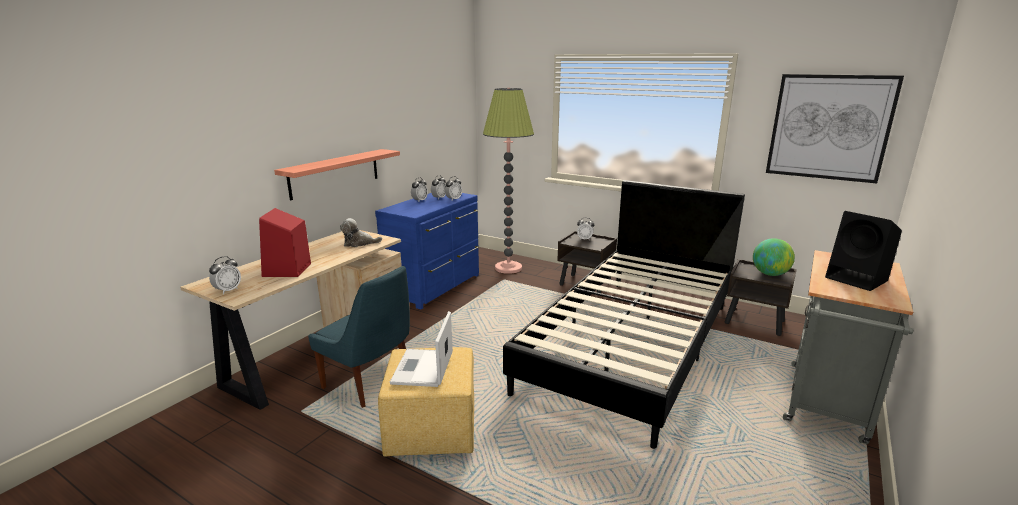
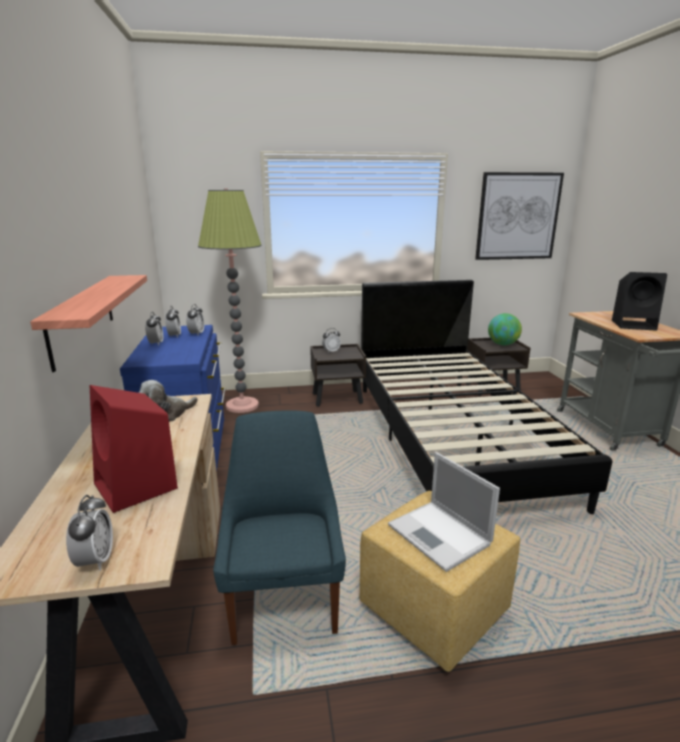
camera: 40 degrees left, 0 degrees up
(370, 382) = (284, 598): blue chair -> blue chair turned 90 degrees counterclockwise

